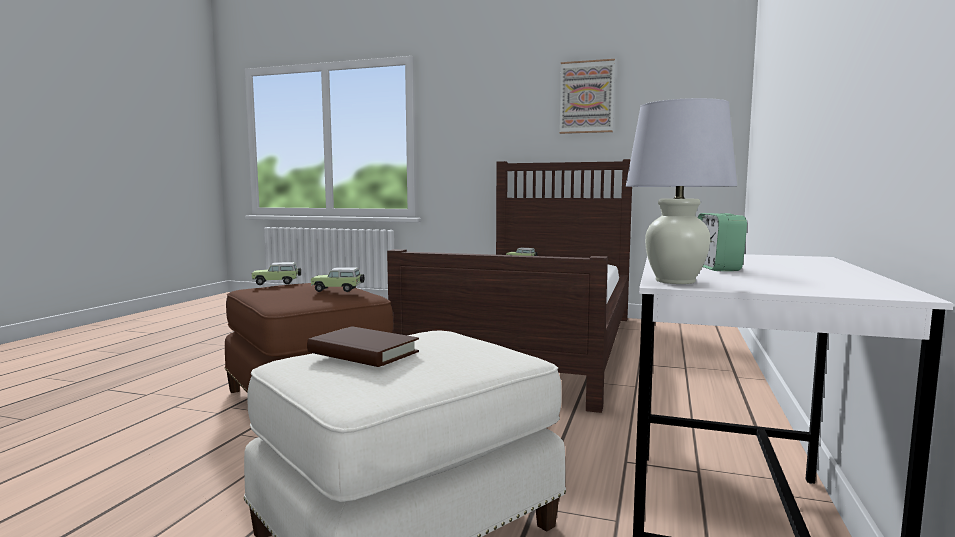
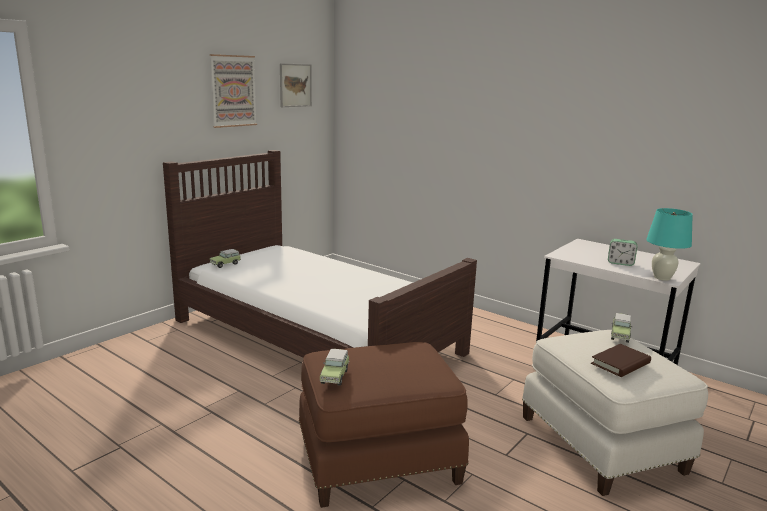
camera: 70 degrees left, 10 degrees up
(338, 290) = (407, 352): toy car -> toy car (620, 335)
(675, 281) = (662, 278): white table lamp -> turquoise table lamp
(678, 87) = (295, 85): none -> picture

